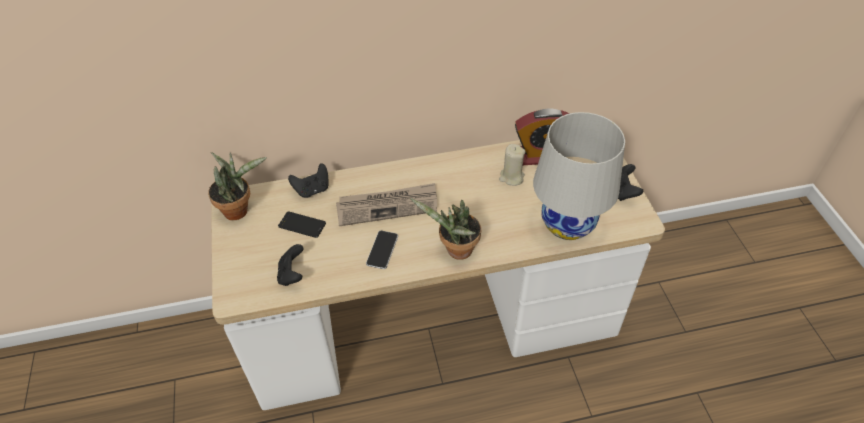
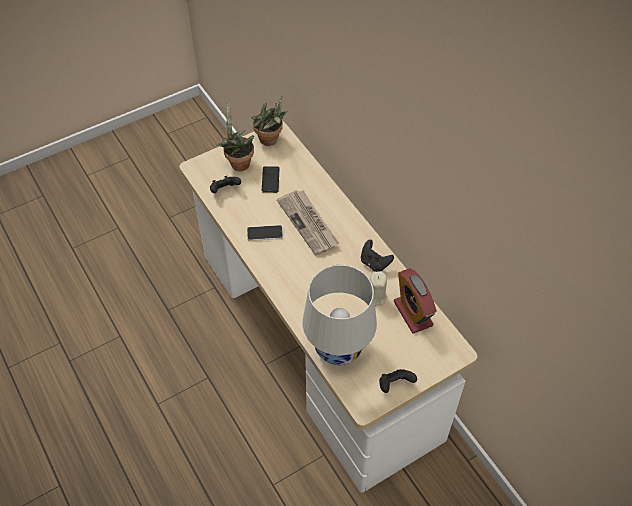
camera: 70 degrees right, 5 degrees up
(312, 190) = (306, 173): black game controller -> black game controller (374, 263)
(455, 251) = (280, 278): potted plant -> potted plant (238, 162)

